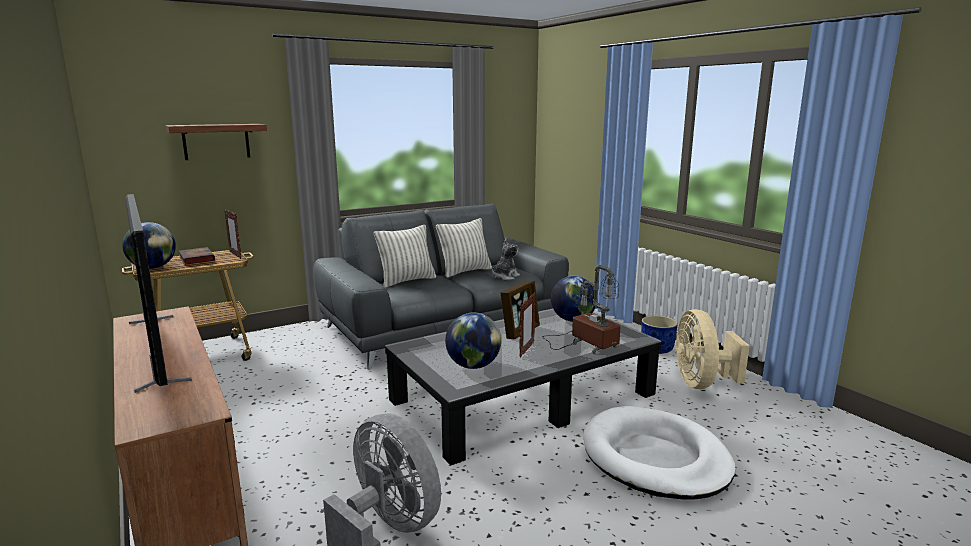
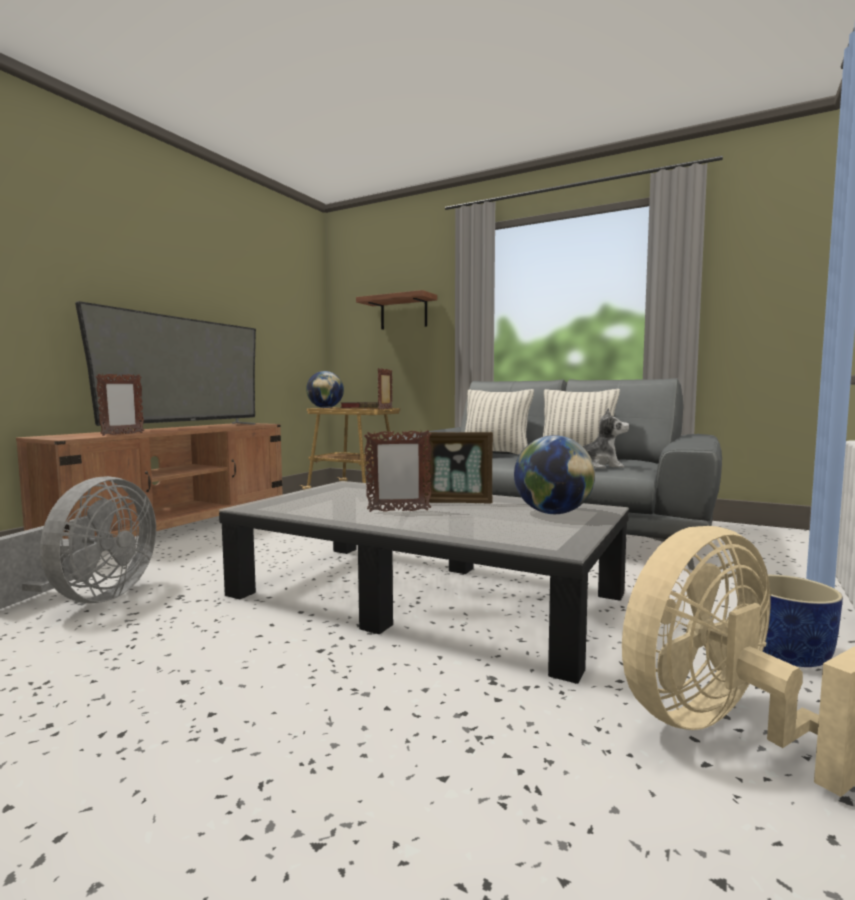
camera: 60 degrees right, 10 degrees down
(204, 382) = (122, 434): none -> picture frame
(473, 366) = (320, 503): globe -> none
(586, 344) = (468, 527): table lamp -> none
(655, 458) = (327, 722): white dog bed -> none

